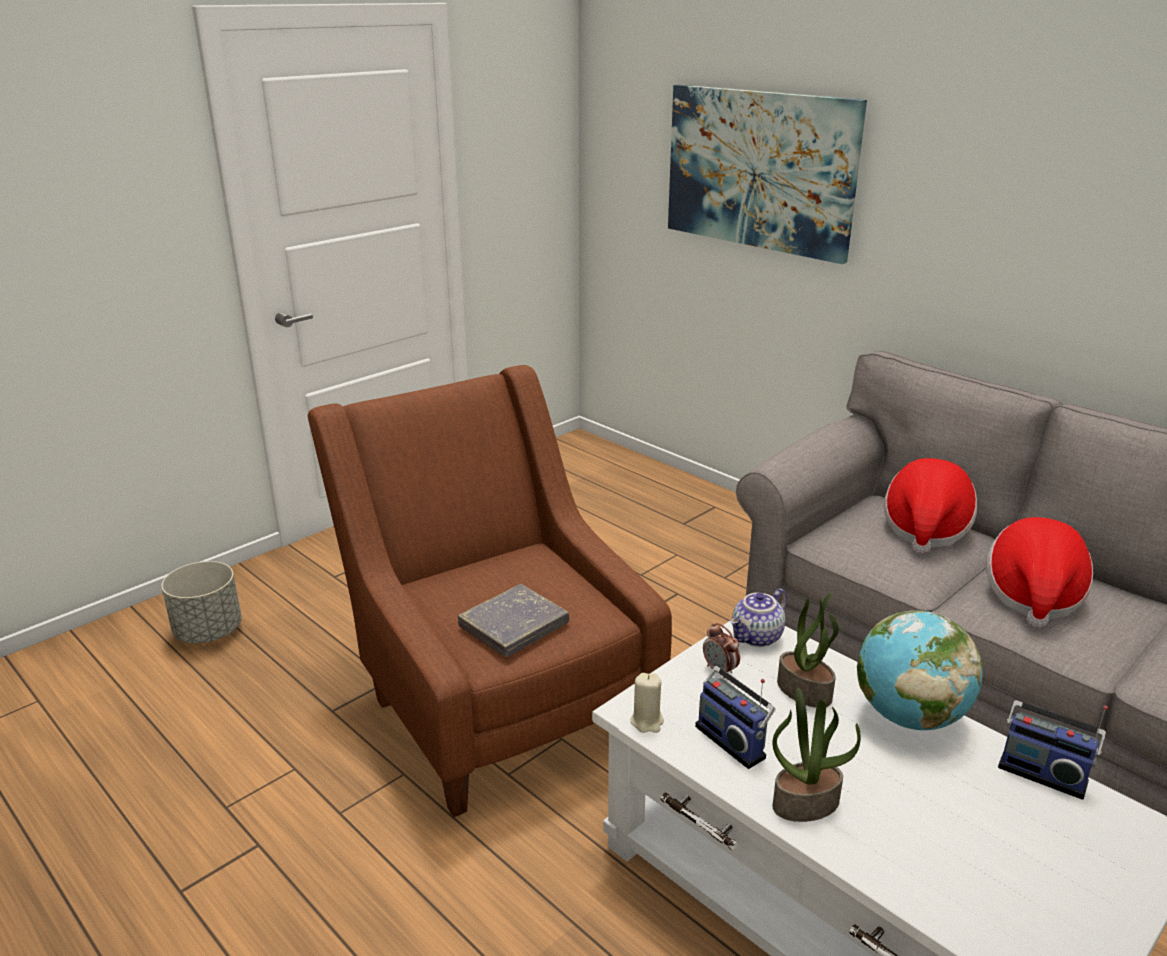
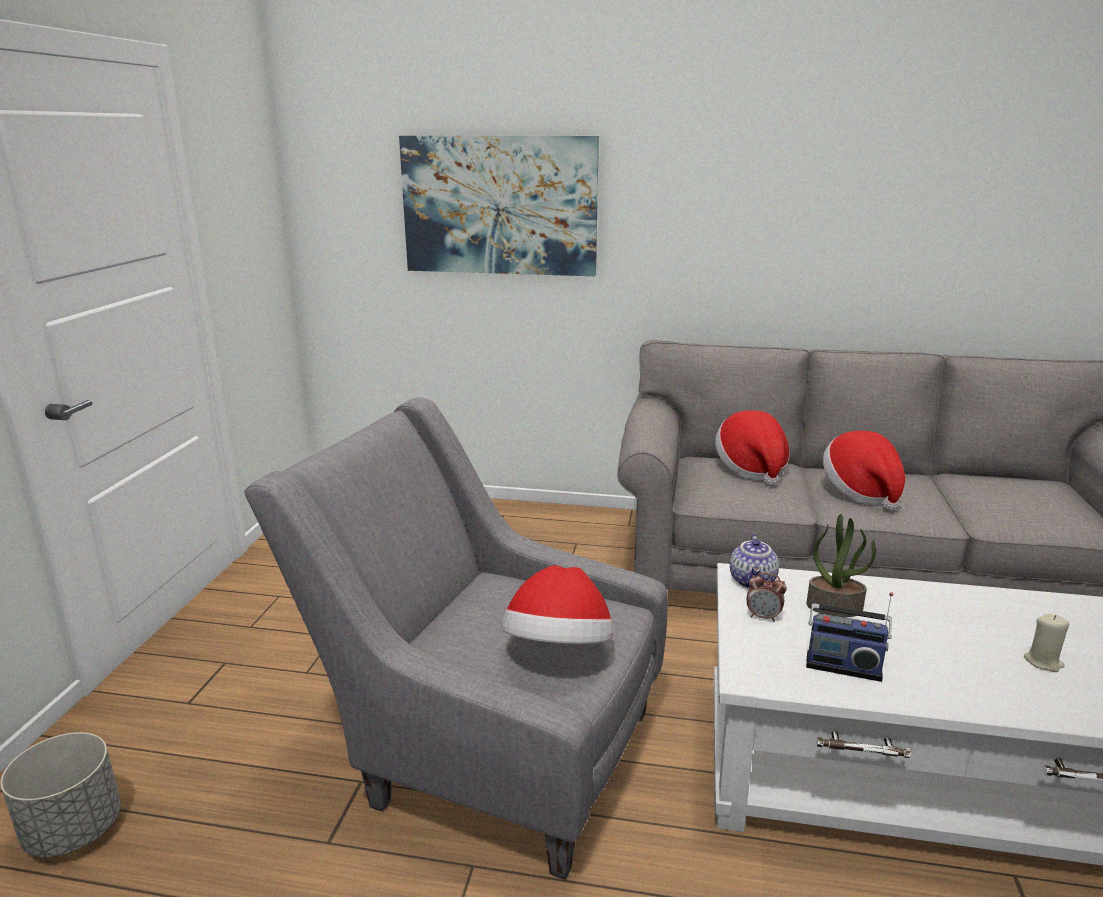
camera: 35 degrees left, 5 degrees down
(497, 698) = (487, 746): brown armchair -> grey armchair
(514, 626) = (559, 650): grey book -> hat
(647, 721) = (770, 680): beige candle -> beige candle (1043, 662)
(806, 803) = (946, 687): potted plant -> none
(909, 716) = (913, 596): globe -> none
(1042, 773) = (1023, 599): radio -> none

